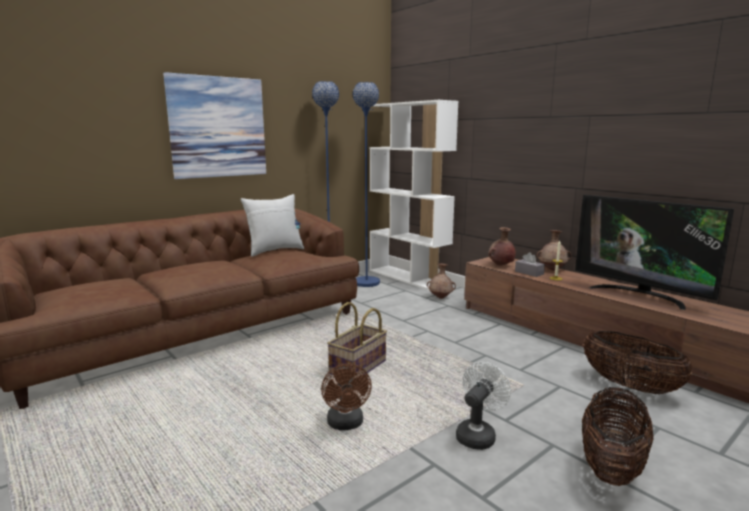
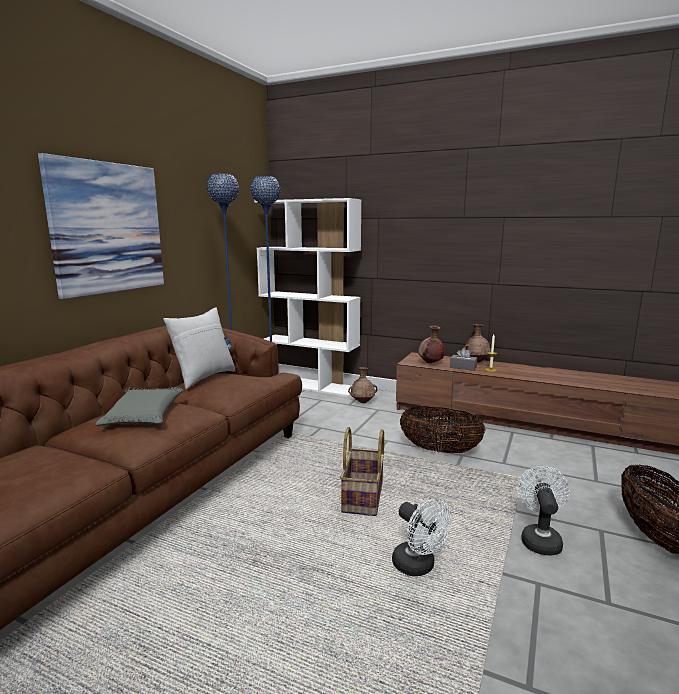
camera: 25 degrees left, 0 degrees up
(203, 267) = (143, 413): none -> grey pillow
(346, 424) = (418, 567): brown fan -> white fan
(630, 386) = (594, 459): basket -> basket (440, 450)
(640, 295) = (569, 376): television -> none

